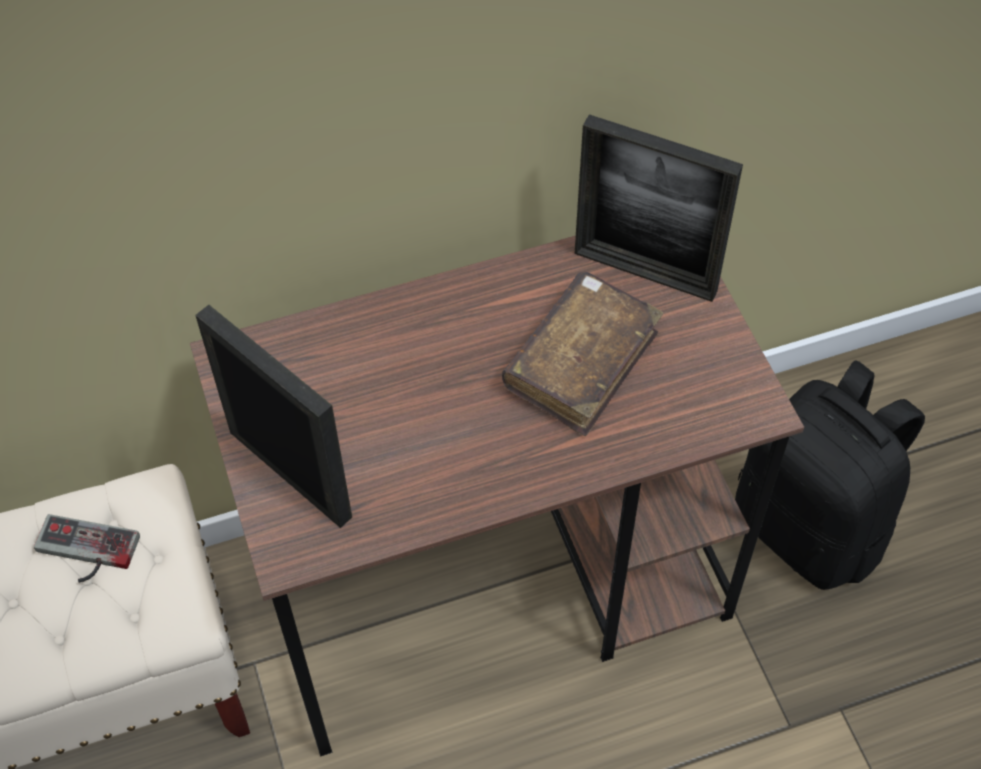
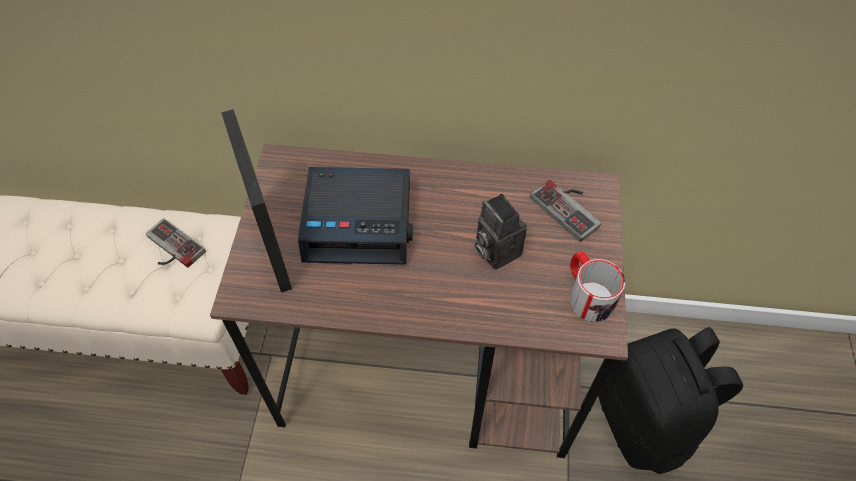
camera: 25 degrees right, 0 degrees up
(389, 397) = (359, 222): none -> alarm clock
(581, 363) = (494, 250): brown book -> camera
(645, 272) = (570, 207): picture frame -> game controller
(720, 372) = (587, 294): none -> mug

